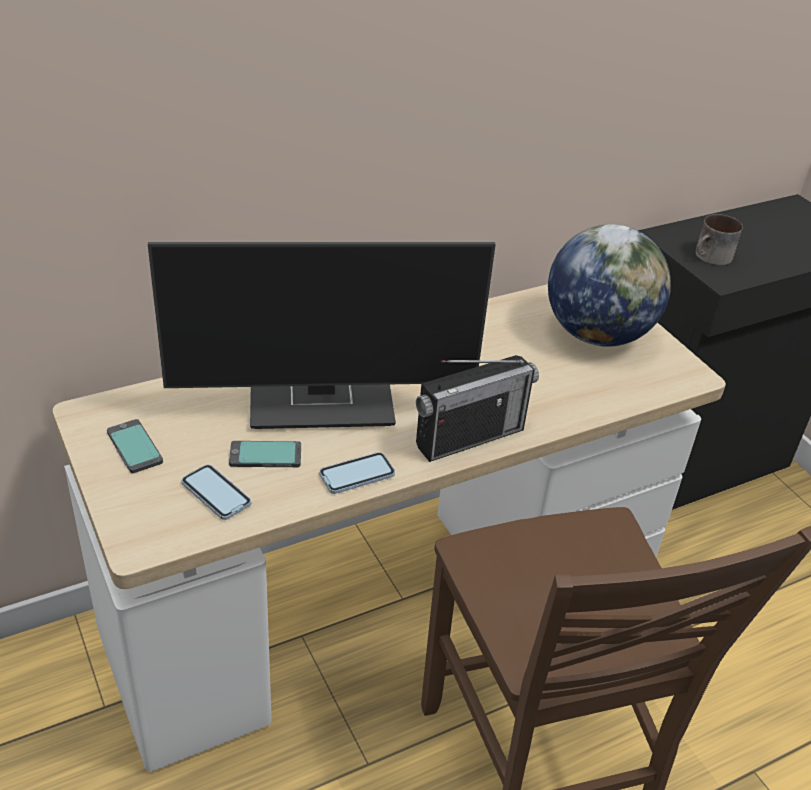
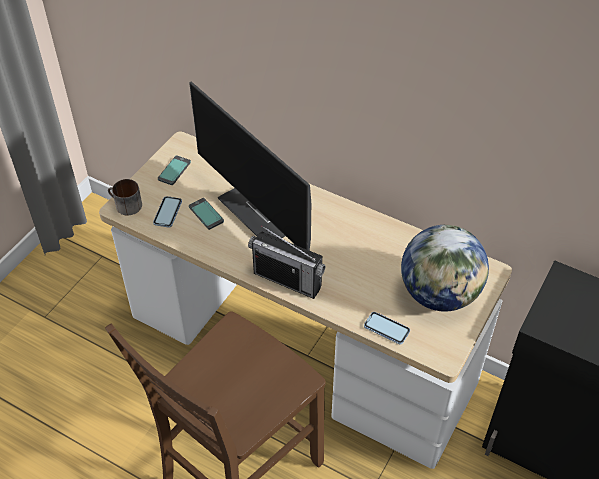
camera: 60 degrees right, 10 degrees up
(357, 475) = (221, 252): phone -> phone (386, 329)
(711, 258) = (563, 310): mug -> mug (125, 205)

